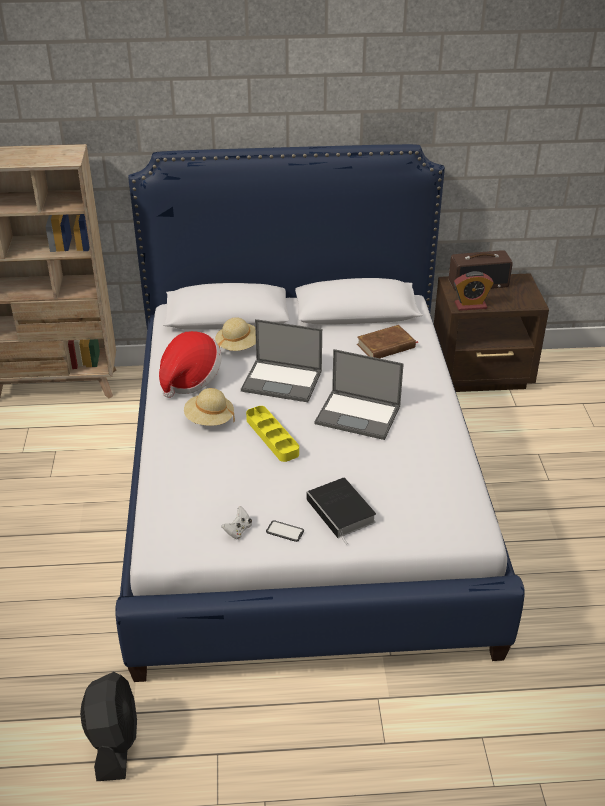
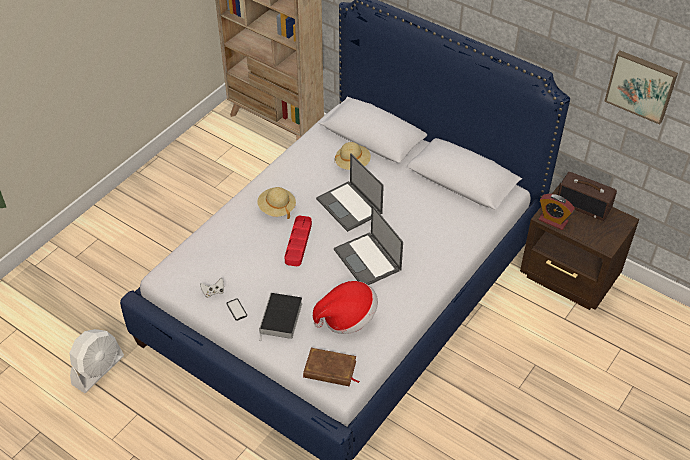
camera: 40 degrees right, 10 degrees up
(114, 742) = (98, 370): black fan -> white fan
(190, 379) = (297, 172): hat -> hat (347, 318)
(272, 437) = (298, 243): yellow tray -> red tray
(386, 346) = (448, 219): brown book -> brown book (330, 370)
(512, 118) = (641, 85): none -> picture

